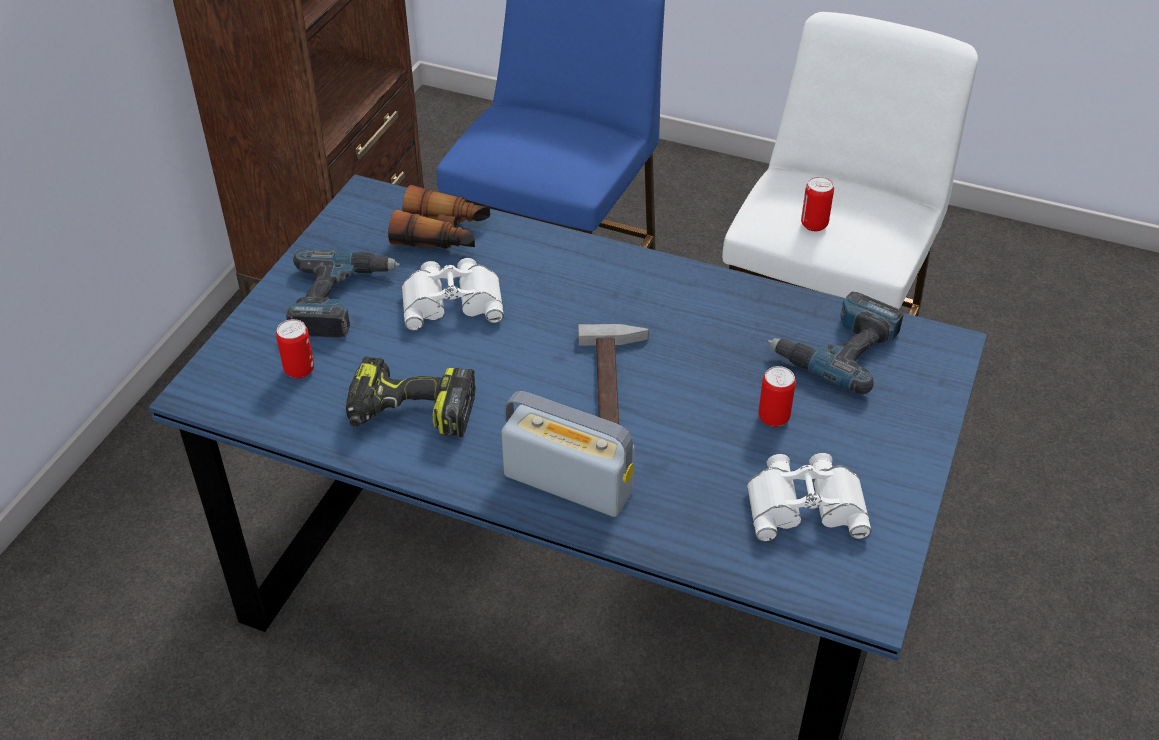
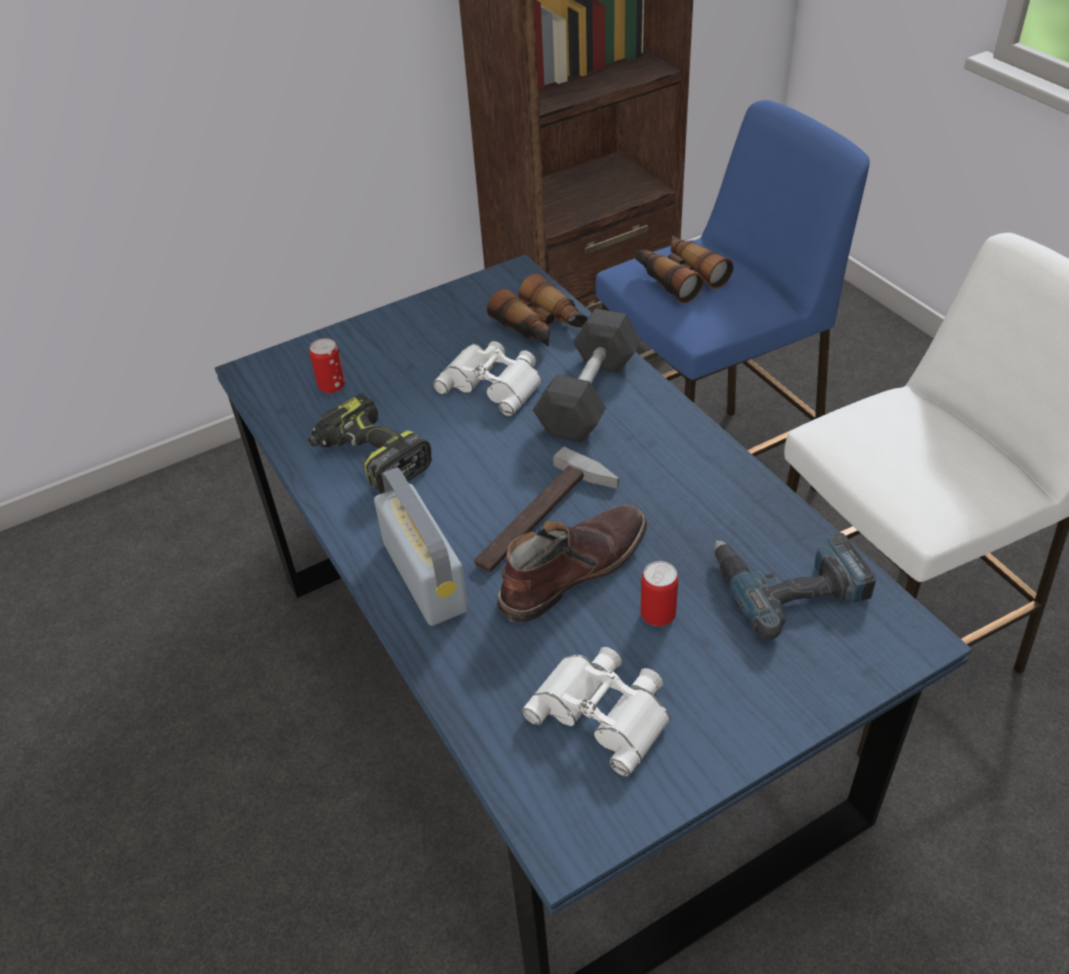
camera: 40 degrees right, 0 degrees up
(340, 300) = (413, 346): power drill -> none
(522, 144) = (678, 277): none -> binoculars
(547, 275) = (589, 395): none -> grey dumbbell
(677, 417) = (571, 569): none -> brown boot
(814, 224) = (882, 455): can -> none

